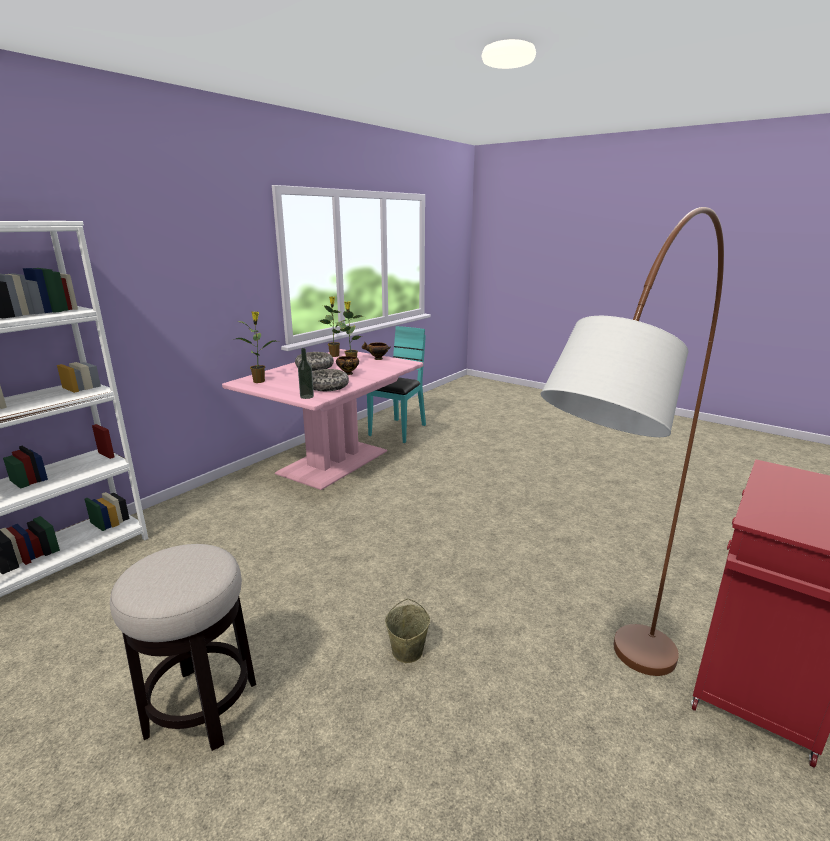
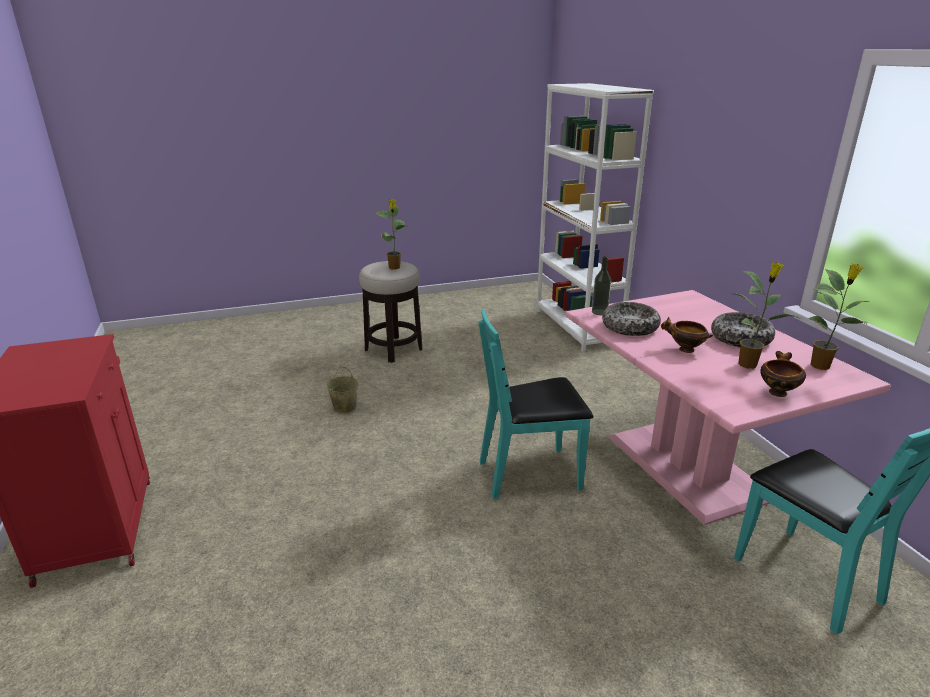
camera: 125 degrees right, 5 degrees up
(259, 381) = (686, 303): potted plant -> potted plant (394, 268)
(399, 504) = (530, 474): none -> turquoise chair
(601, 729) = (204, 442): brown floor lamp -> none

